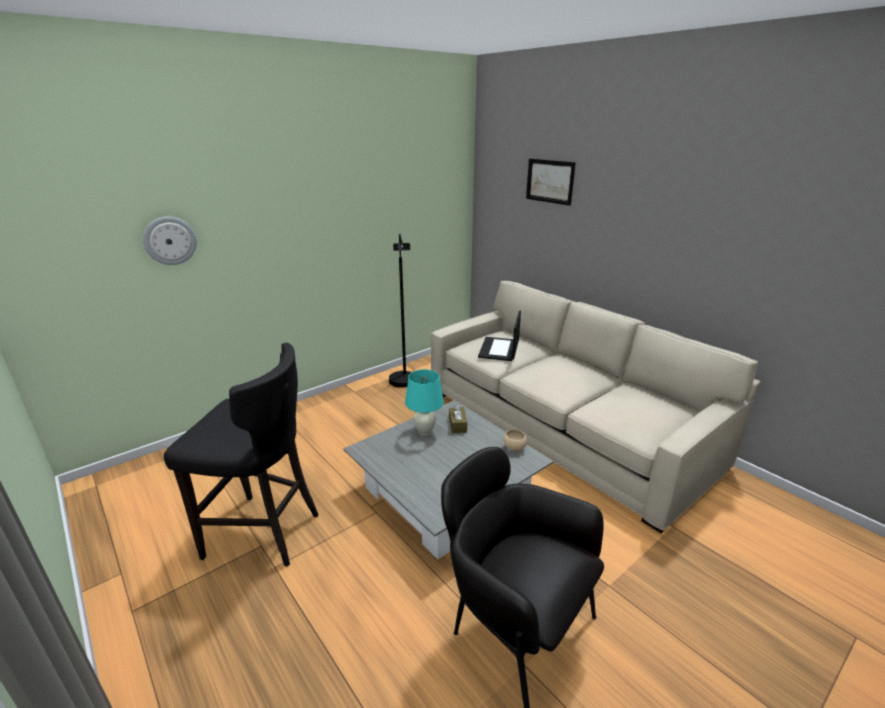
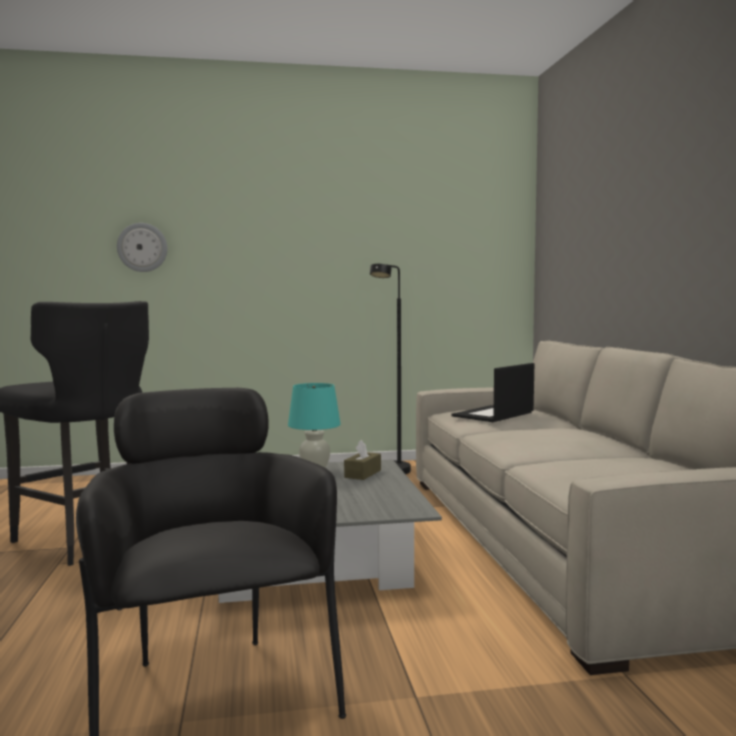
camera: 30 degrees right, 20 degrees down
(514, 448) = (405, 499): beige bowl -> none
(550, 181) = (599, 194): picture -> none

